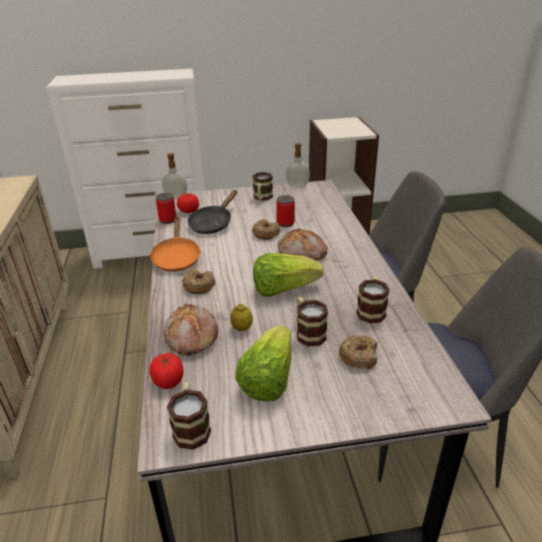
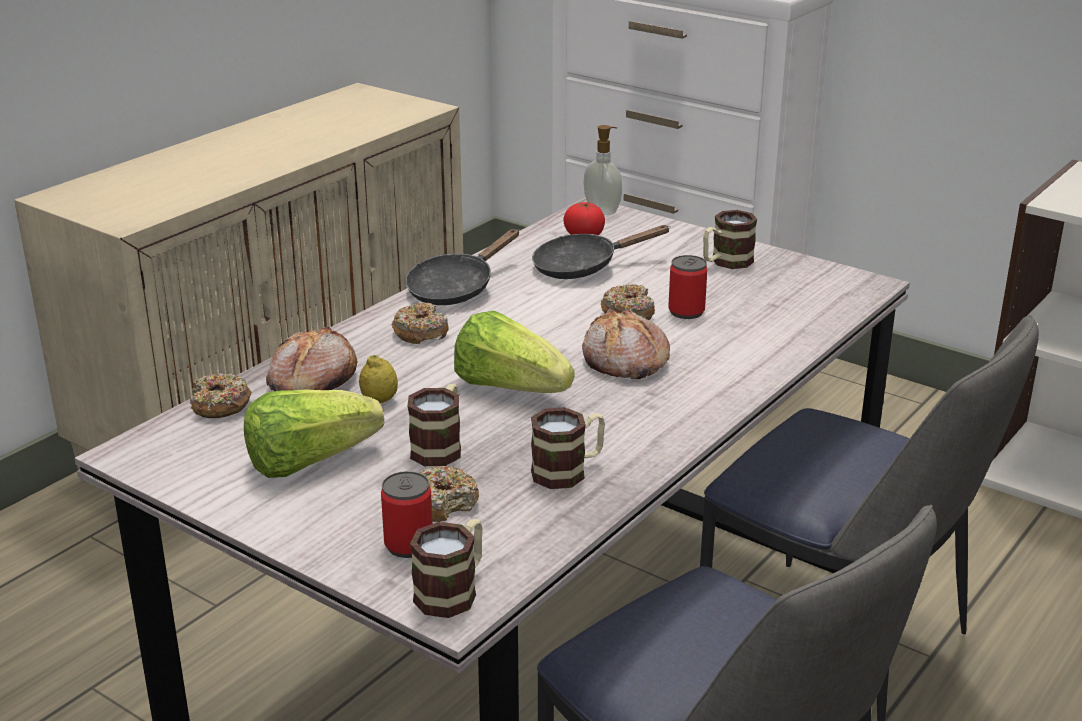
camera: 45 degrees right, 5 degrees down
(168, 220) = (534, 236): can -> can (408, 545)
(168, 381) = (220, 405): tomato -> donut
(176, 258) = (456, 288): orange frying pan -> black frying pan
(191, 427) = (169, 453): mug -> mug (453, 590)
(297, 187) = (821, 269): soap dispenser -> none

